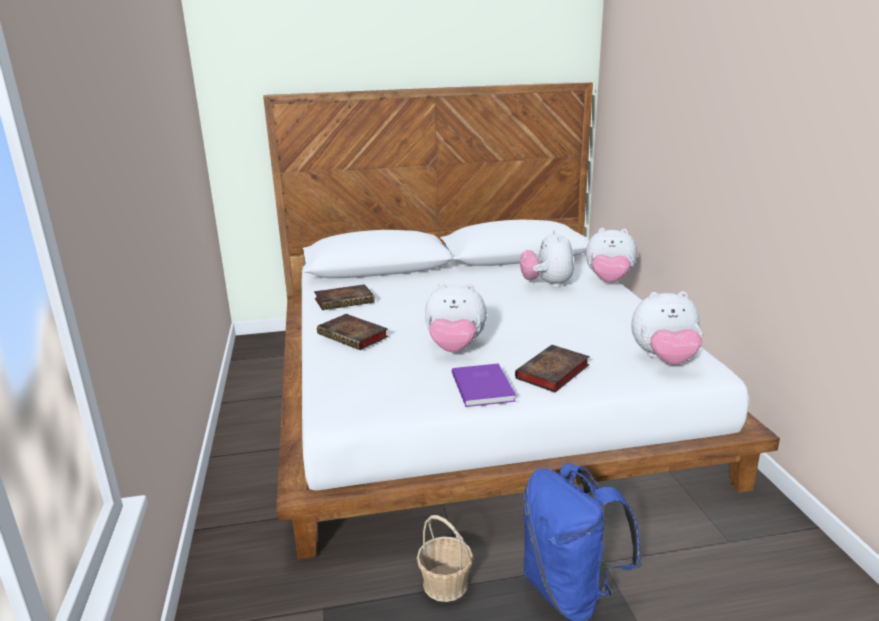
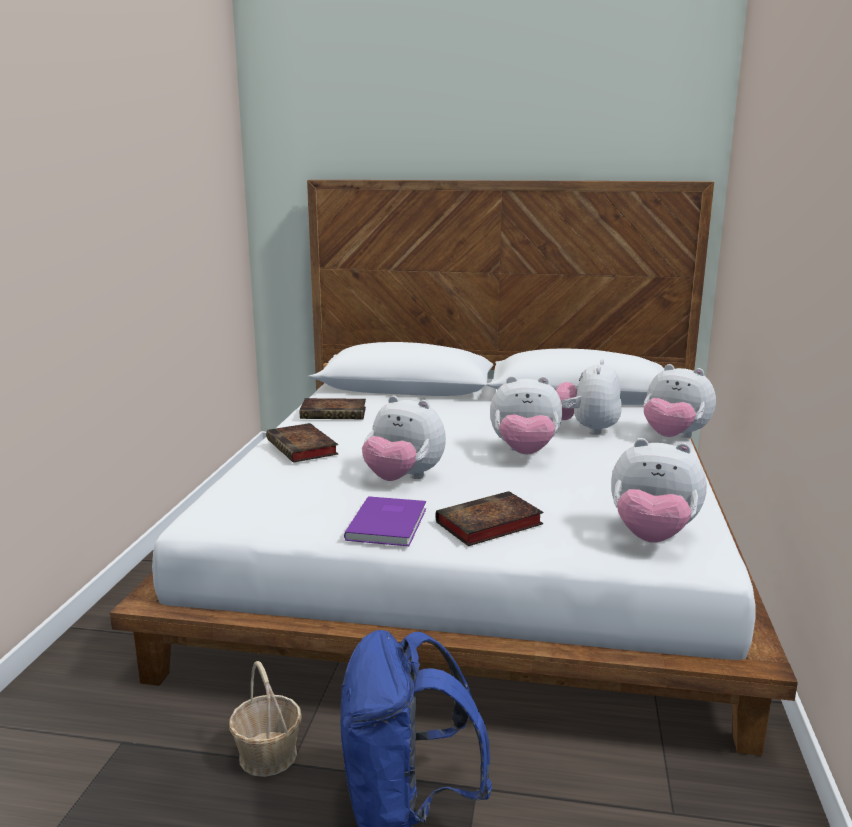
camera: 20 degrees right, 5 degrees down
(524, 311) = (524, 453): none -> plush toy

